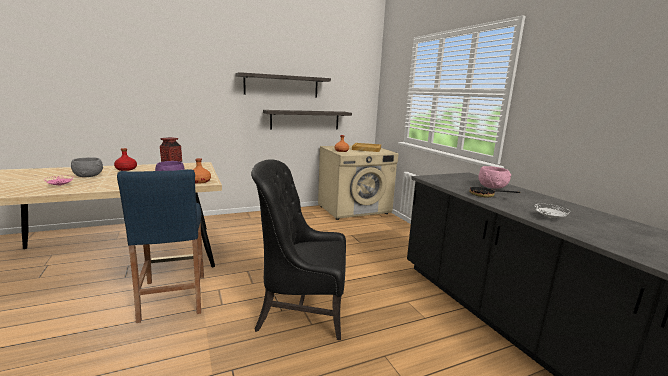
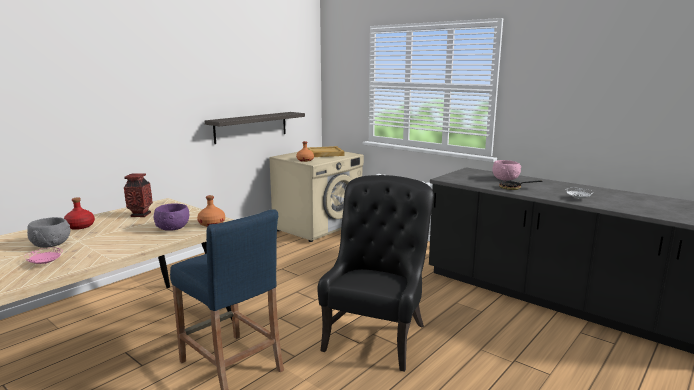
camera: 25 degrees left, 0 degrees up
(281, 86) = (223, 88): shelf -> none
(301, 310) = (376, 337): black chair -> black chair turned 135 degrees clockwise

